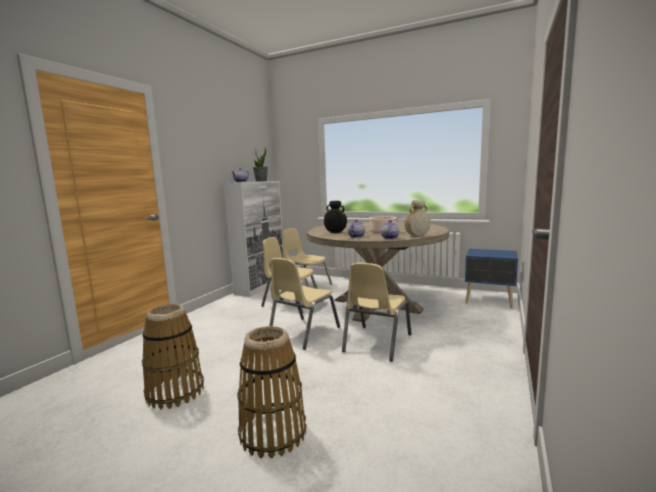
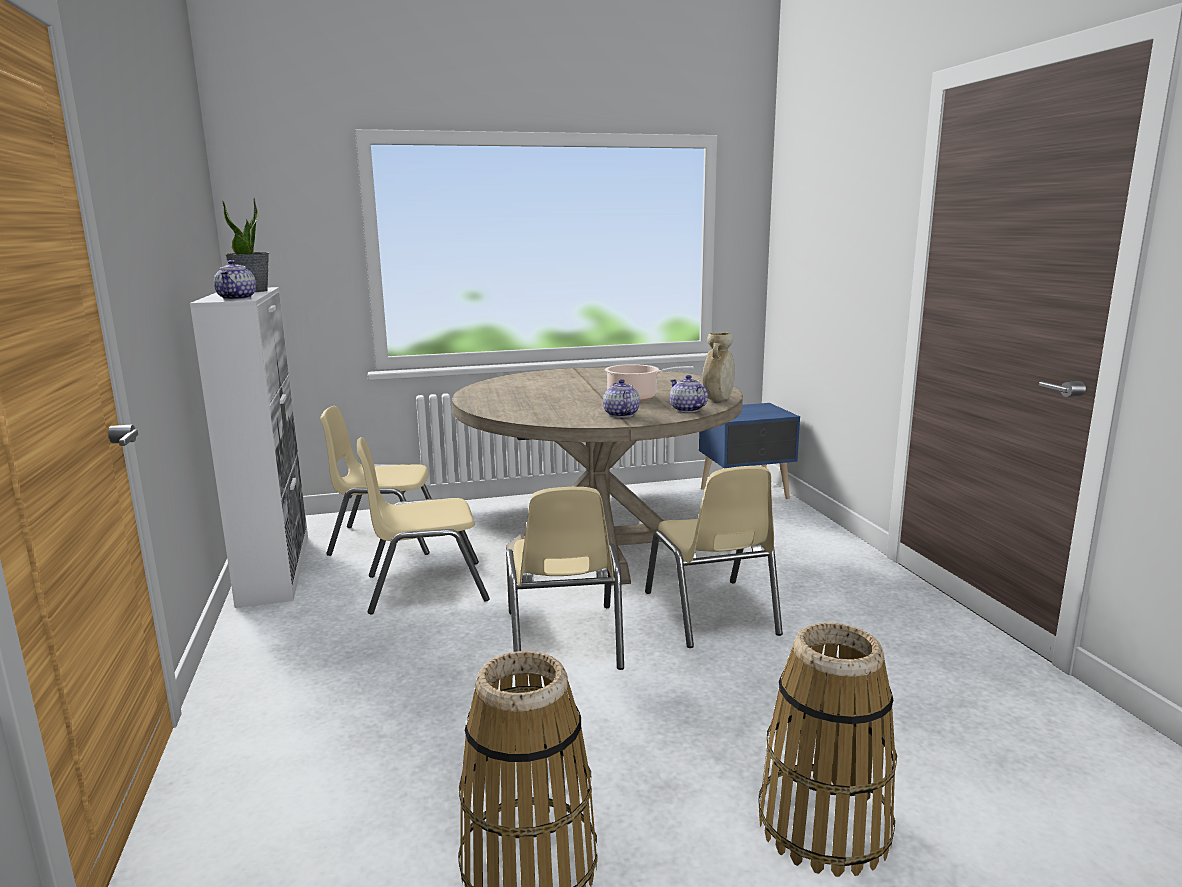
camera: 40 degrees left, 5 degrees up
(335, 233) = (551, 411): black vase -> none

